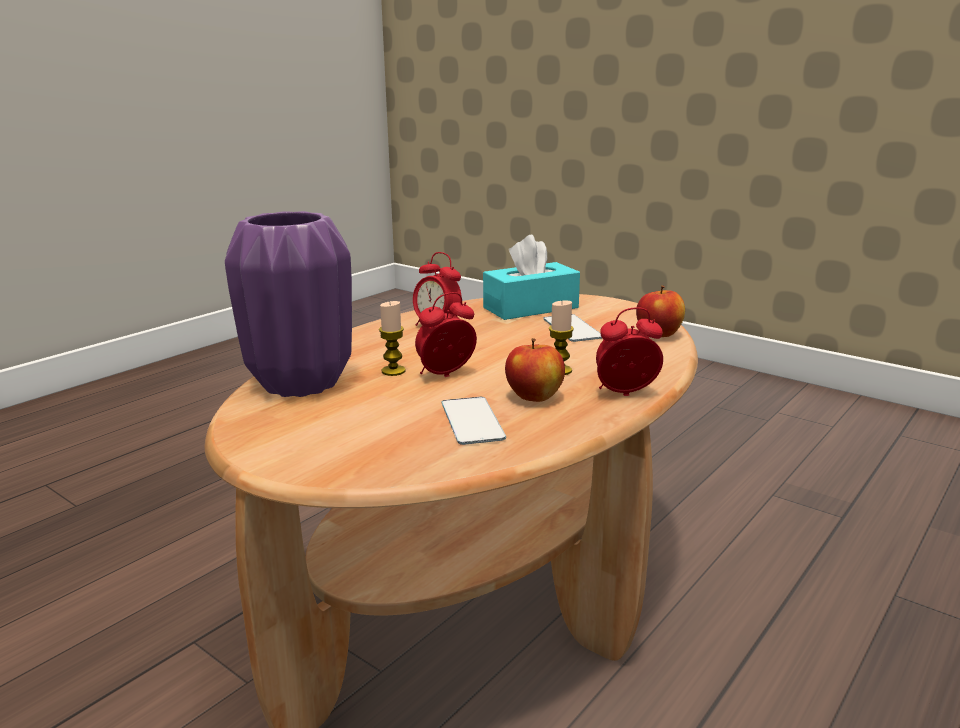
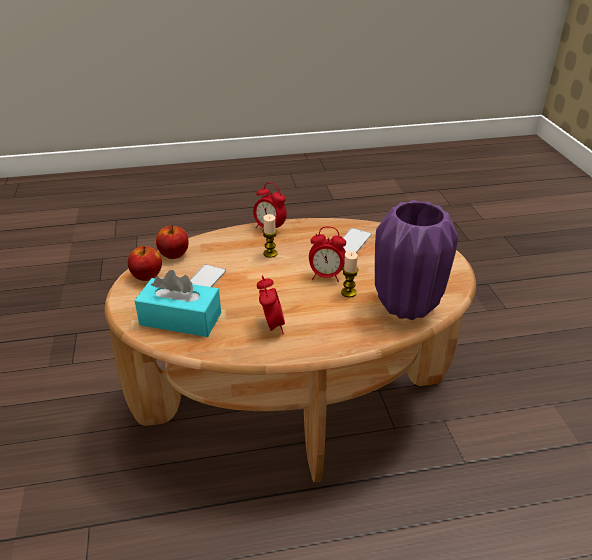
camera: 140 degrees left, 15 degrees up
(535, 397) = (307, 243): apple -> apple (147, 276)

